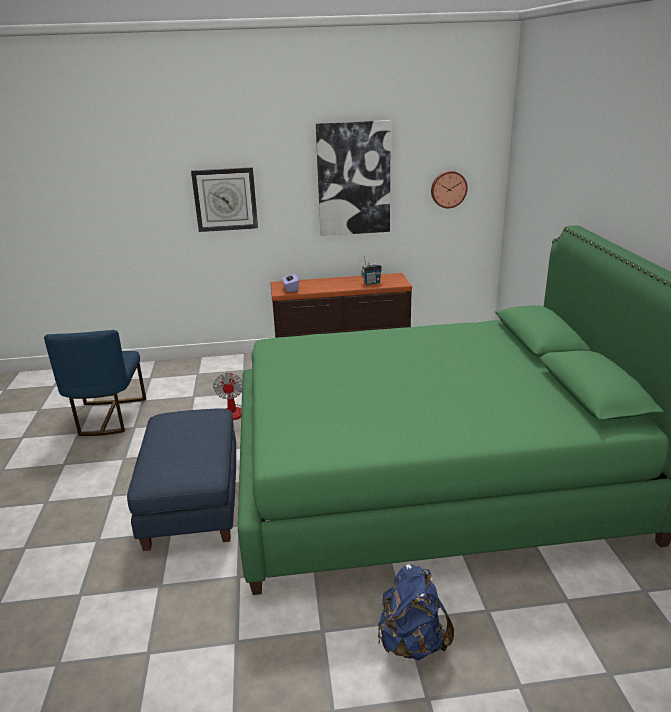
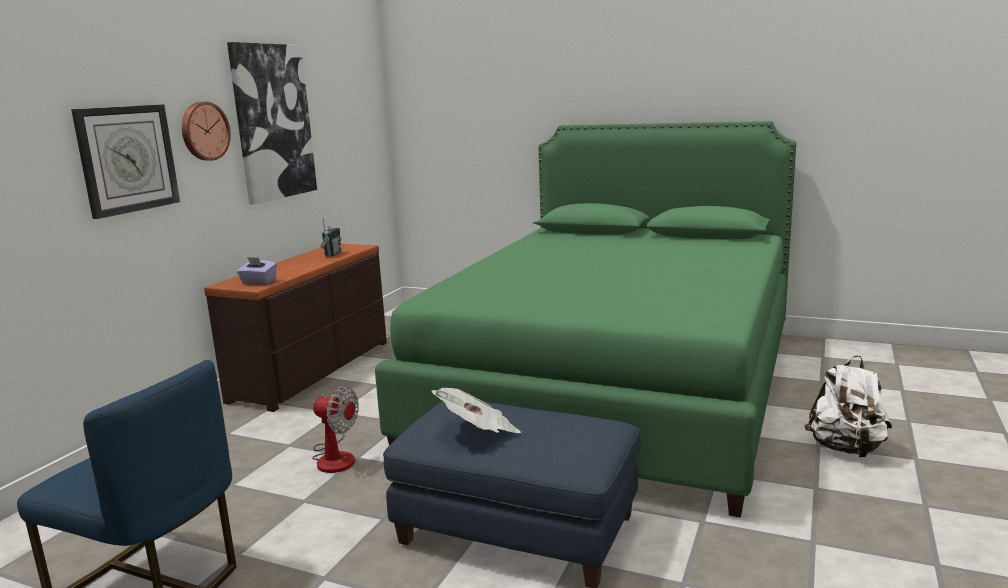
camera: 60 degrees left, 10 degrees down
(174, 433) = (478, 431): none -> newspaper
(412, 642) = (846, 449): blue backpack -> white backpack
(448, 189) = (352, 133): wall clock -> wall clock (204, 131)

